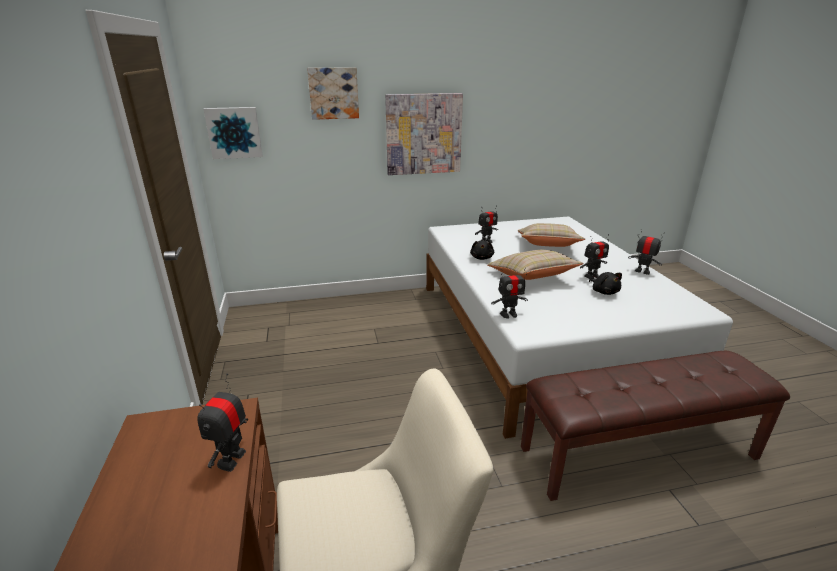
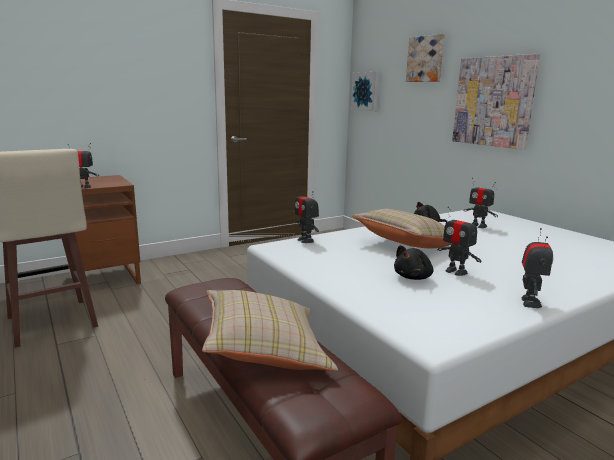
camera: 70 degrees right, 10 degrees down
(548, 246) = (520, 250): beige pillow -> beige pillow (265, 351)

